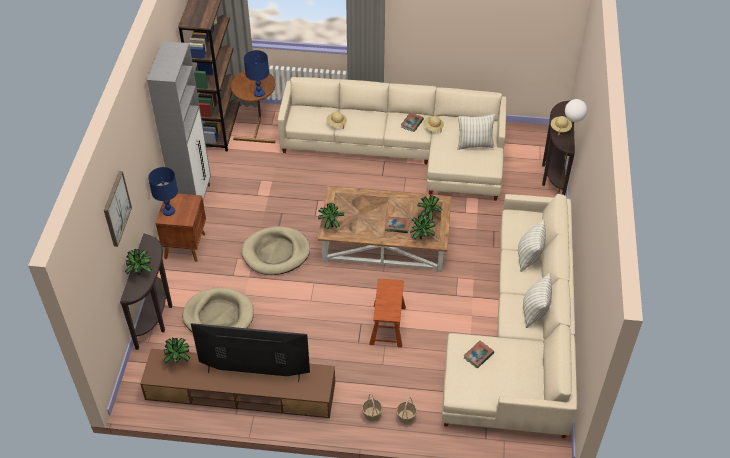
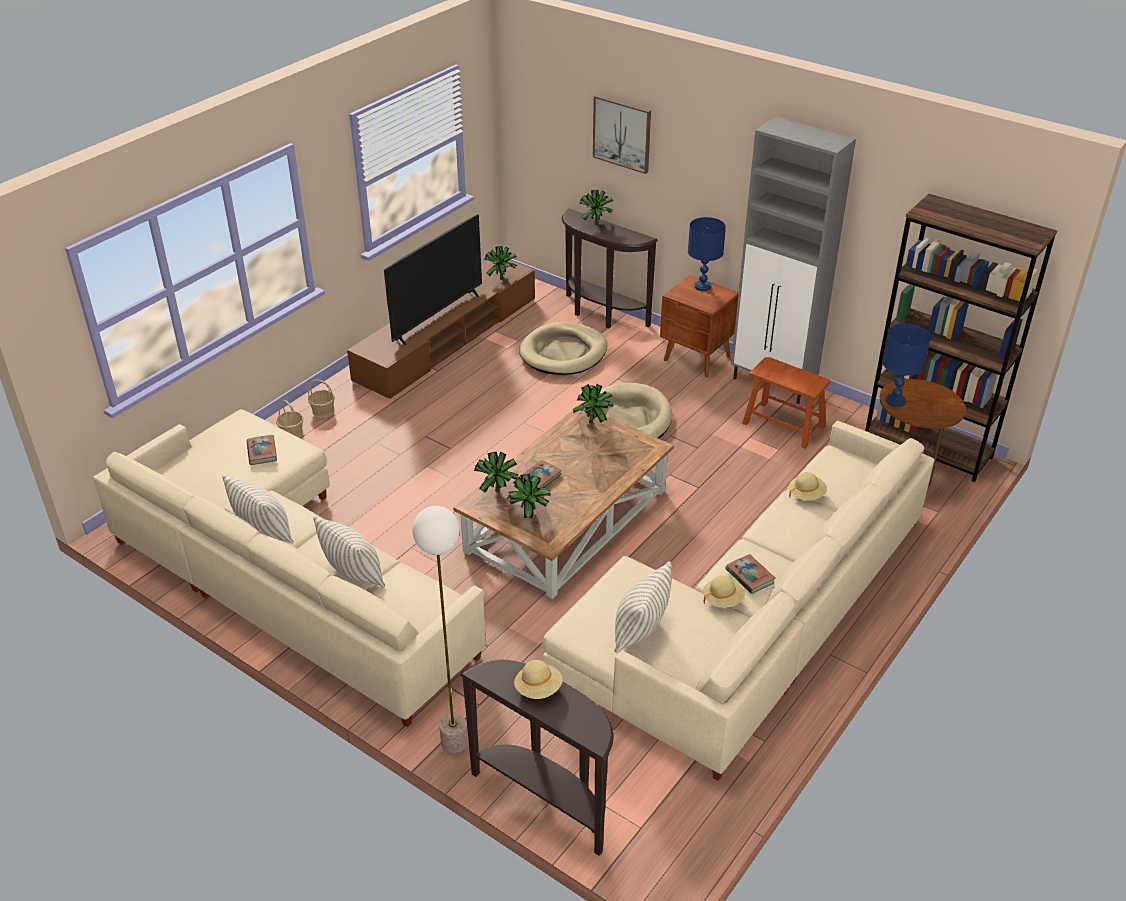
camera: 120 degrees right, 10 degrees down
(387, 325) = (425, 467): brown stool -> brown stool (783, 425)

